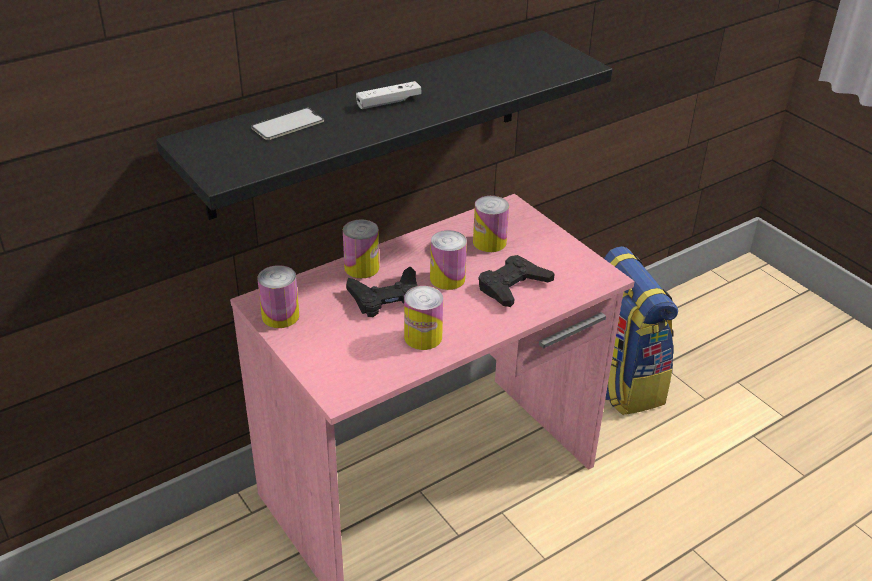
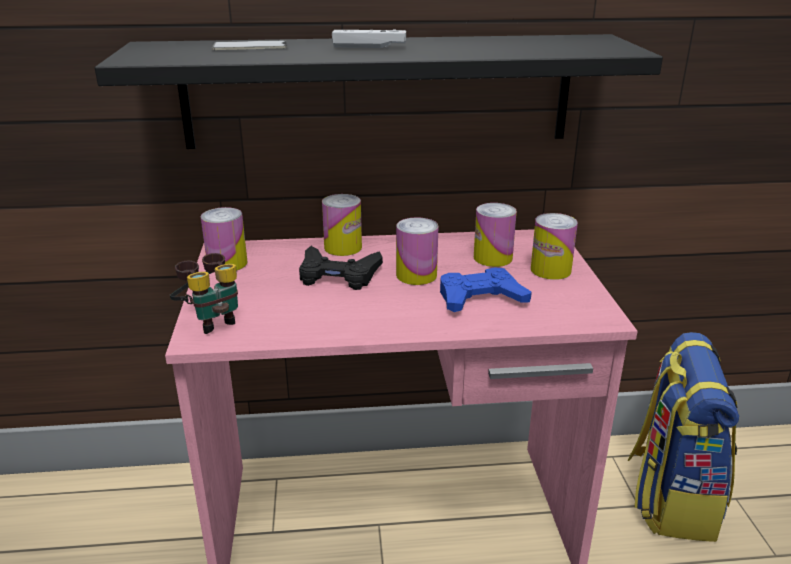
camera: 30 degrees right, 10 degrees down
(332, 376) = (211, 320): none -> binoculars
(423, 337) = (336, 314): can -> can (550, 270)
(512, 286) = (480, 298): black game controller -> blue game controller

